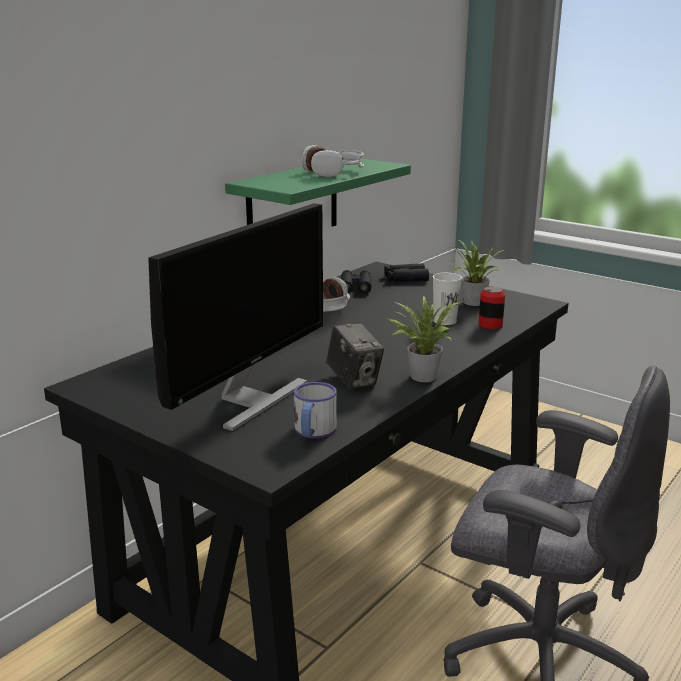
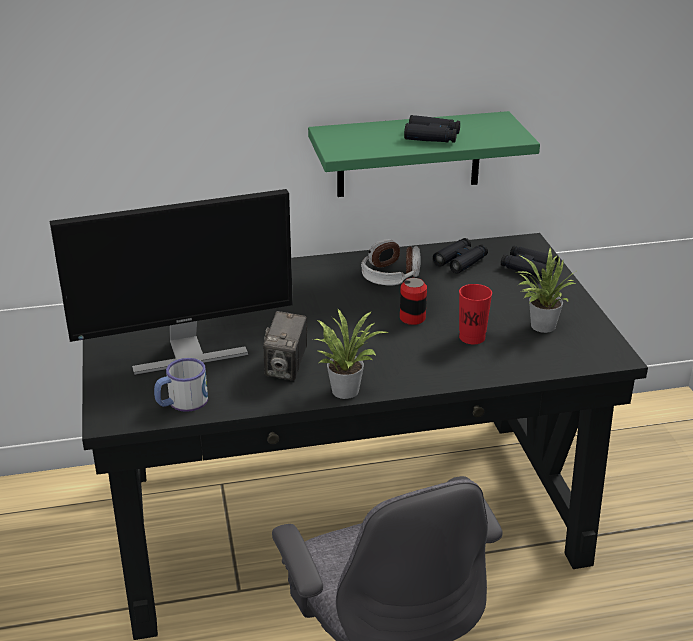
camera: 40 degrees right, 10 degrees up
(334, 172) = (432, 136): headphones -> black binoculars
(444, 321) = (472, 337): white cup -> red cup
(490, 325) = (507, 361): can -> can (412, 318)

